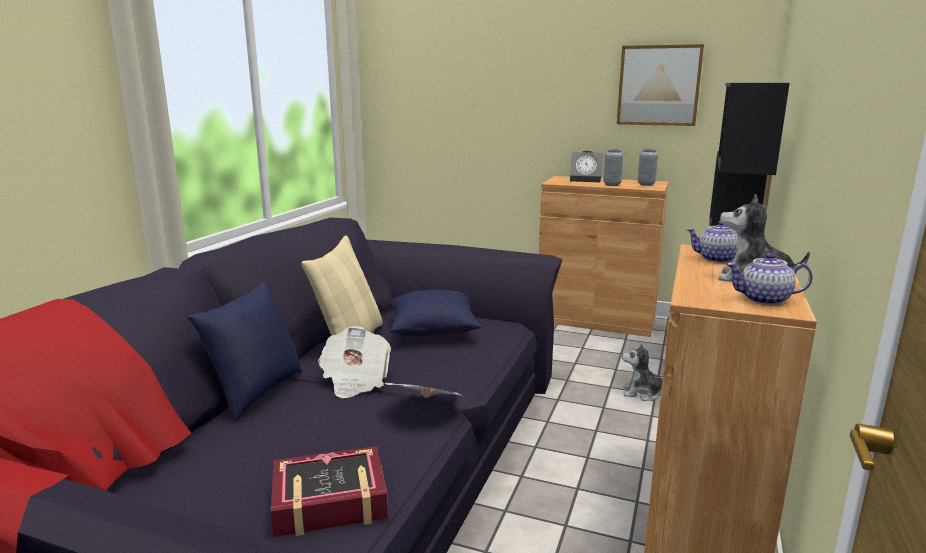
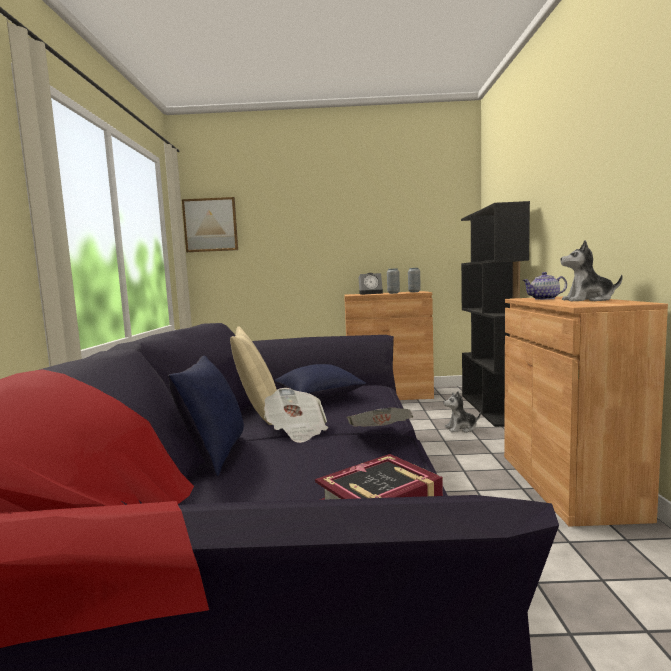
camera: 20 degrees left, 10 degrees down
(659, 85) = (409, 227): picture -> picture (210, 225)
(764, 299) = (617, 302): teapot -> none

